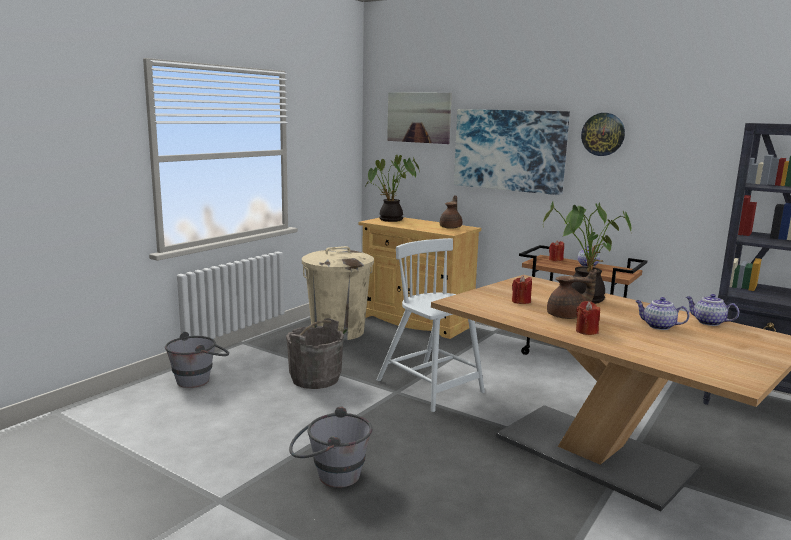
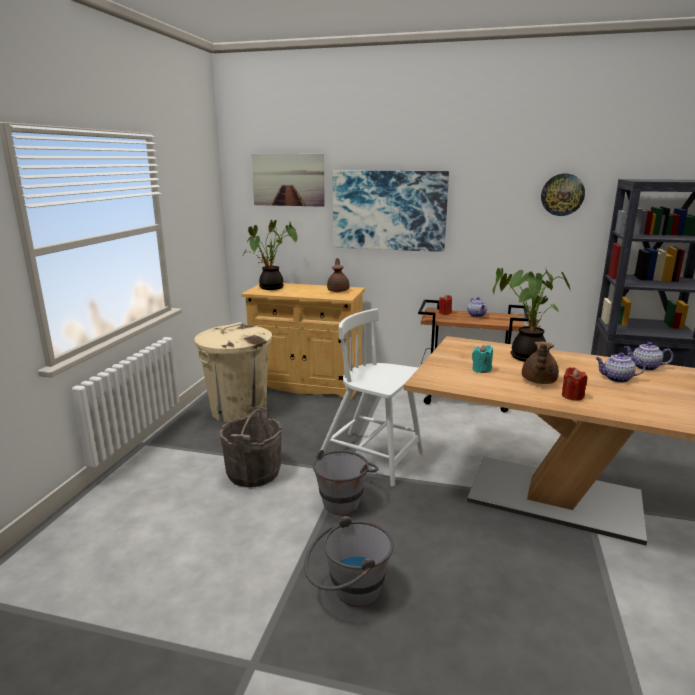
camera: 20 degrees left, 5 degrees up
(199, 379) = (123, 502): grey bucket -> grey bucket (345, 499)
(521, 301) = (481, 370): red candle -> turquoise candle
(567, 316) = (538, 381): brown teapot -> brown teapot turned 135 degrees clockwise
(603, 134) = (482, 192): wall clock -> wall clock (562, 194)

